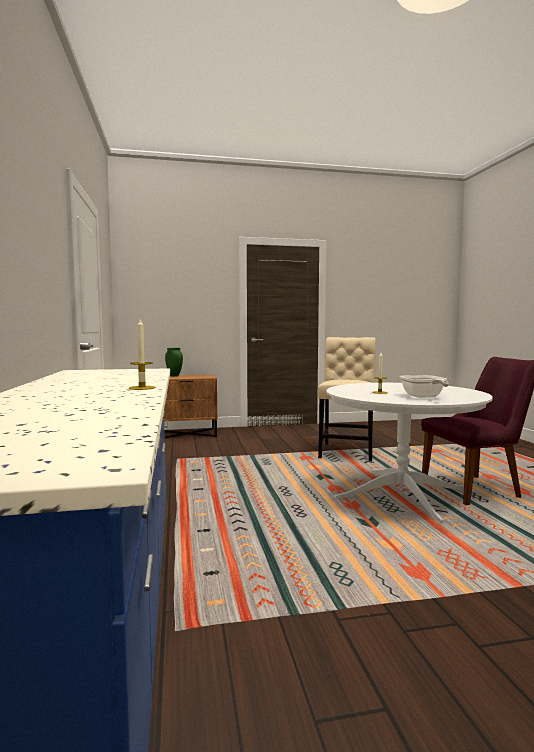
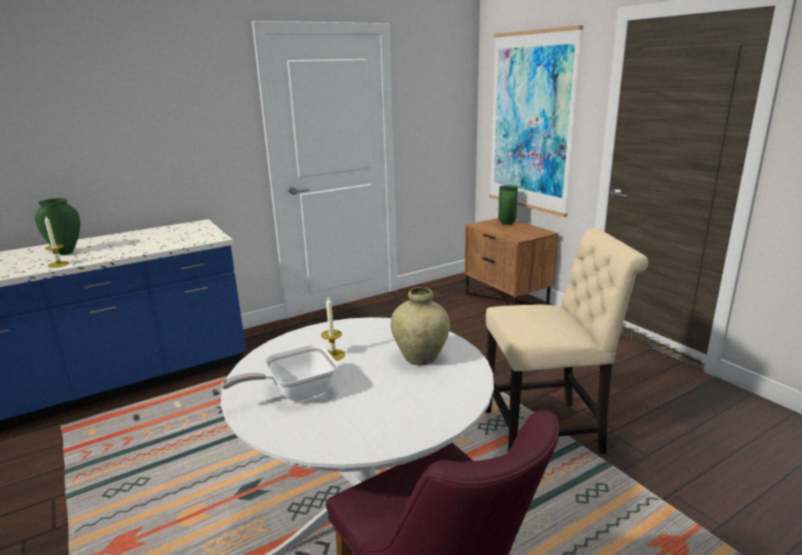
camera: 70 degrees right, 15 degrees up
(85, 388) = (66, 252): none -> green vase
(176, 303) = (531, 122): none -> picture
(391, 386) = (420, 358): none -> beige vase

